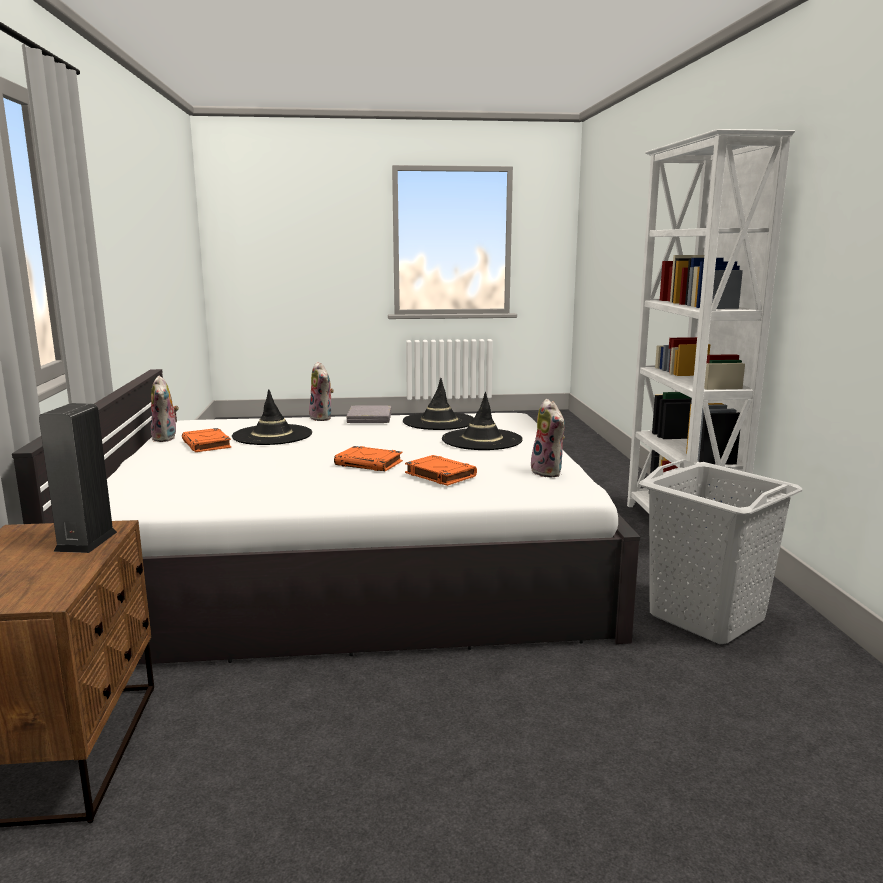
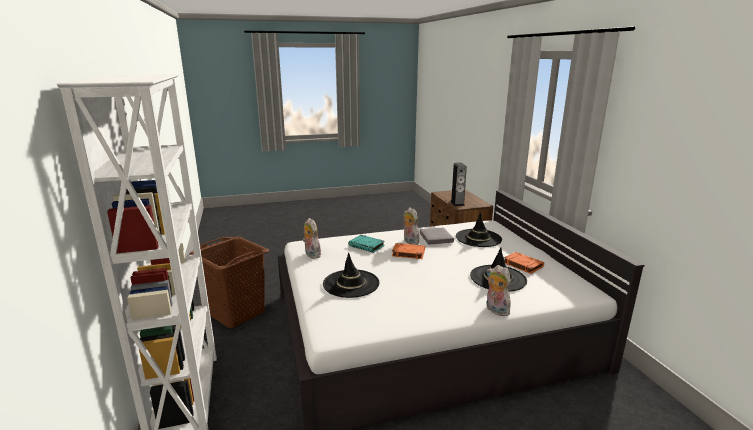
camera: 170 degrees right, 5 degrees up
(166, 438) = (560, 270): plush toy -> plush toy (409, 242)
(369, 418) = (454, 312): grey book -> grey book (436, 238)
(439, 422) = (392, 311): black hat -> black hat (478, 238)
(439, 475) = (367, 246): orange book -> turquoise book
(706, 618) = (237, 313): grey laundry basket -> brown laundry basket

